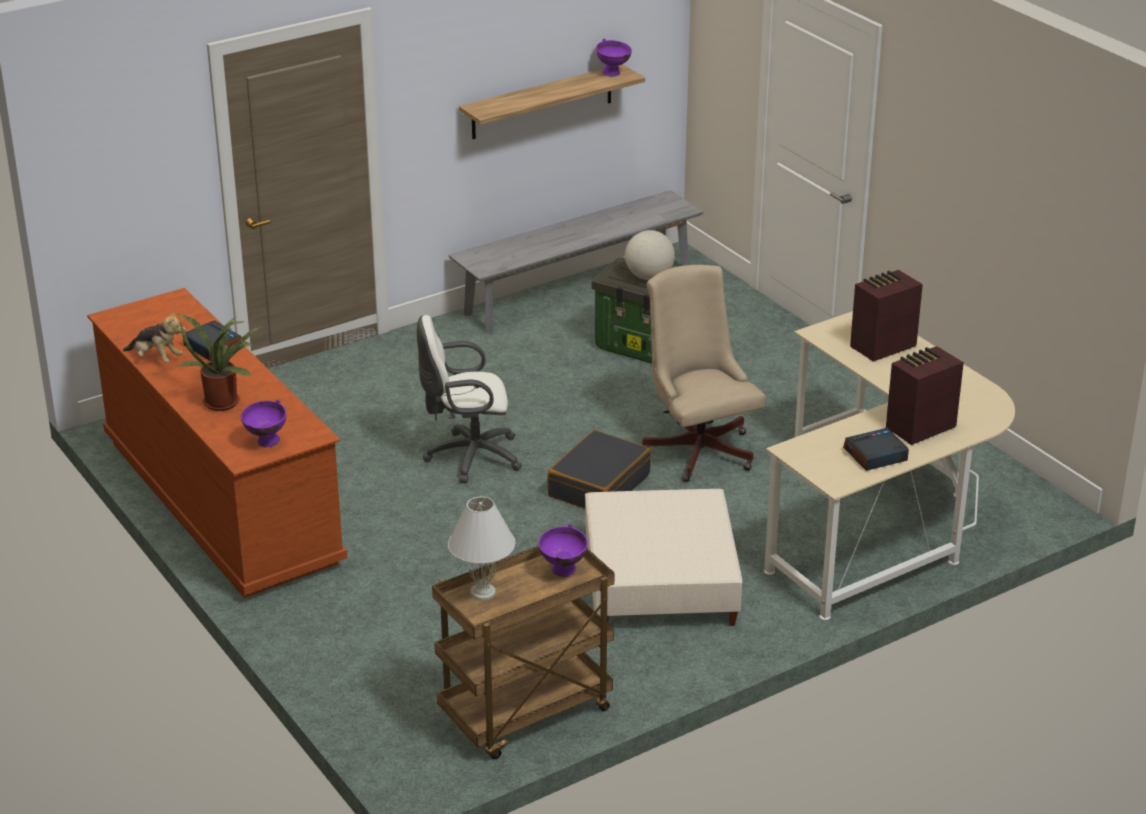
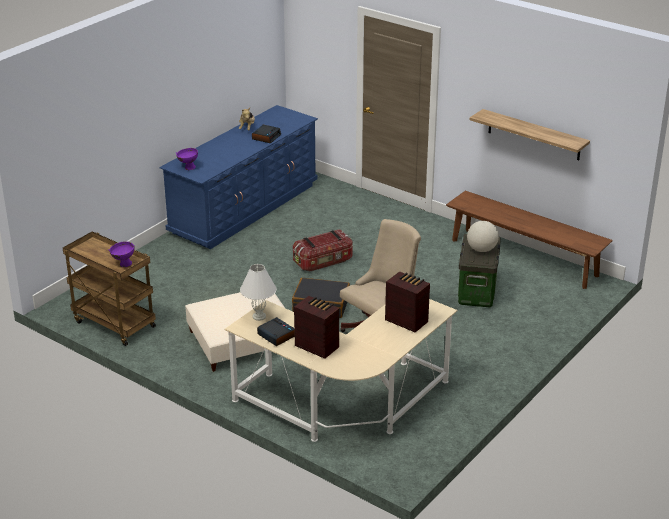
camera: 70 degrees right, 0 degrees up
(222, 501) = (245, 209): brown dresser -> blue dresser
(224, 401) = (219, 150): potted plant -> none
(468, 457) = (323, 262): white office chair -> storage box
(483, 593) = (98, 248): white table lamp -> white table lamp (259, 316)
(578, 291) = (523, 258): grey bench -> brown bench
(614, 74) = (571, 140): purple bowl -> none

